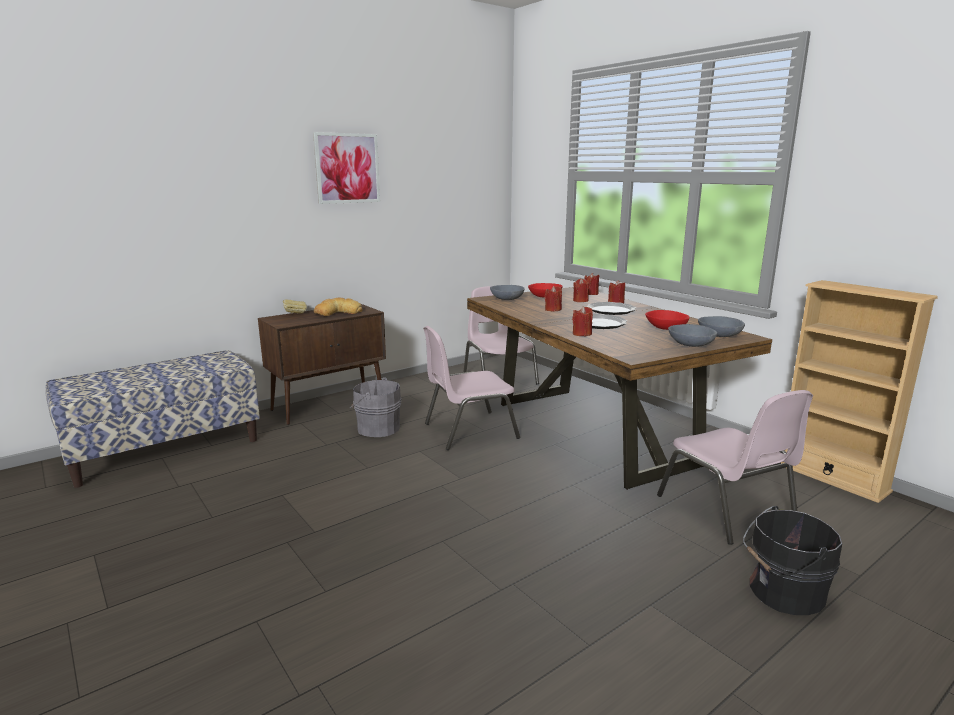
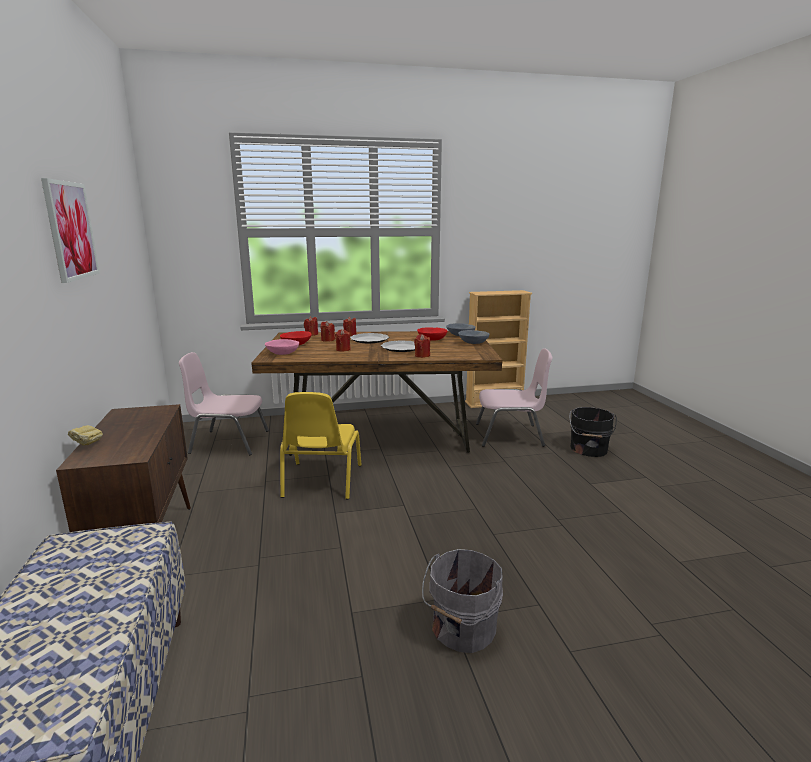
camera: 65 degrees left, 0 degrees up
(338, 312) = (135, 423): bread -> none
(376, 428) = (256, 526): grey bucket -> grey bucket (461, 629)
(469, 430) = (321, 481): pink chair -> yellow chair
(507, 299) = (282, 353): grey bowl -> pink bowl

